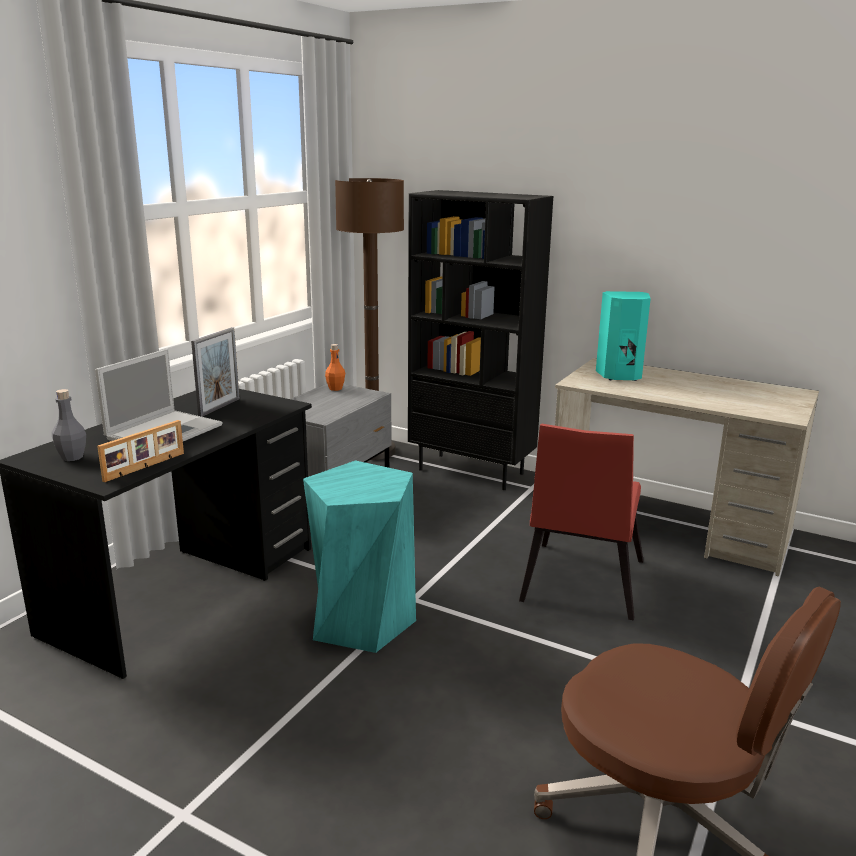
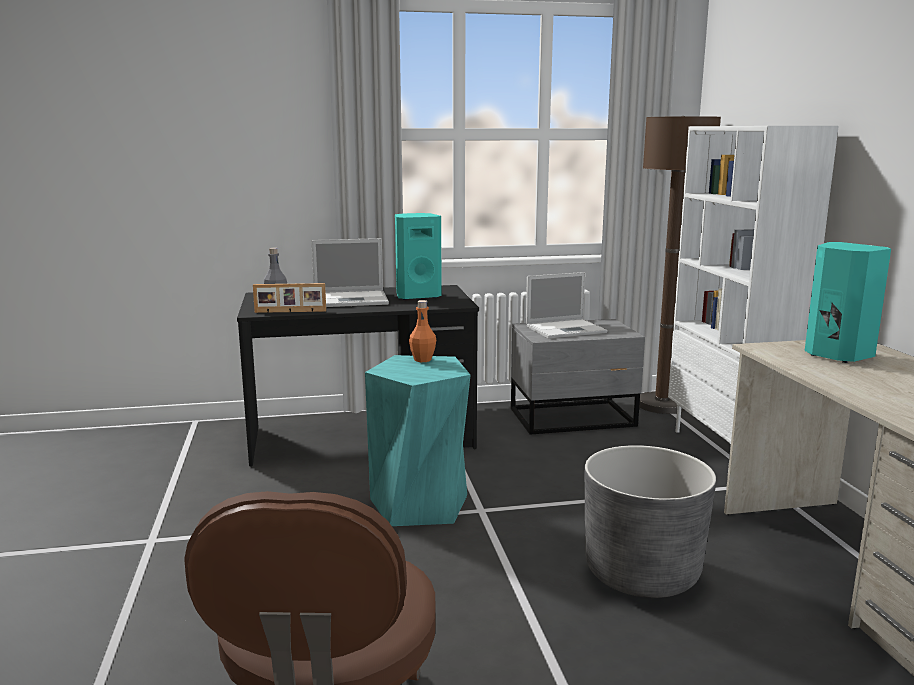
camera: 50 degrees right, 5 degrees down
(219, 407) = (417, 296): picture frame -> turquoise speaker
(320, 403) = (567, 329): none -> laptop
(335, 388) = (605, 323): orange bottle -> orange bottle (422, 360)
(472, 471) = (727, 450): black bookcase -> white bookcase
(579, 585) = (642, 572): red chair -> grey planter

